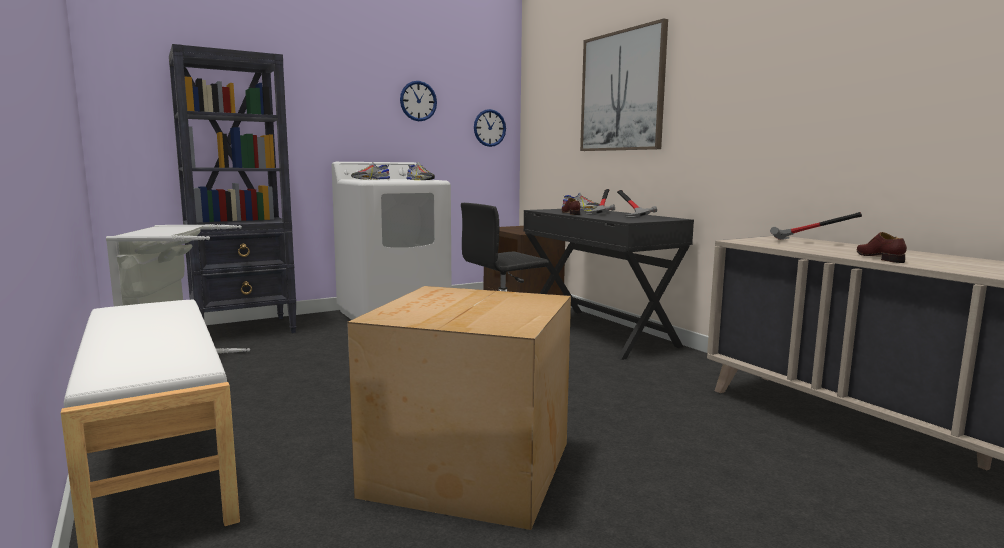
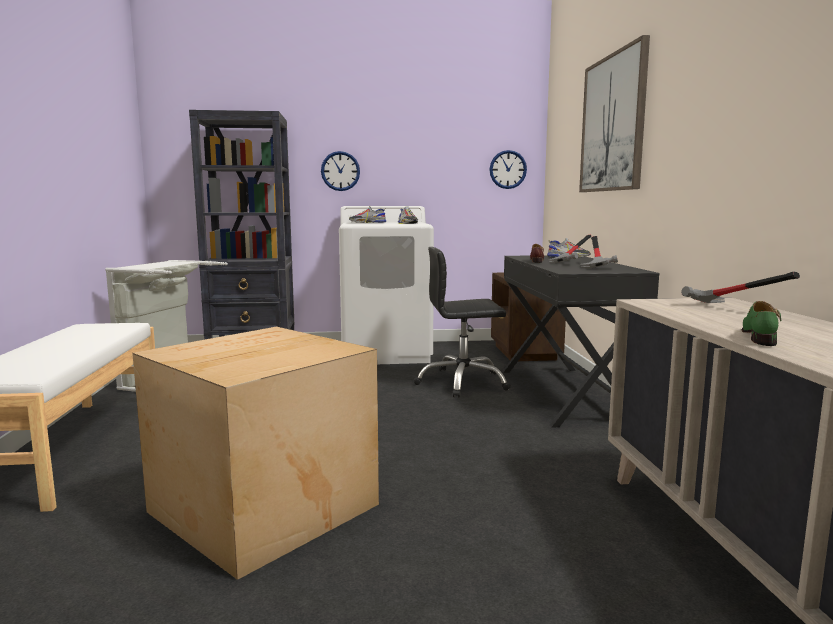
camera: 25 degrees right, 0 degrees up
(418, 101) = (429, 145): wall clock -> wall clock (340, 171)
(879, 258) = (760, 337): brown shoe -> green shoe

